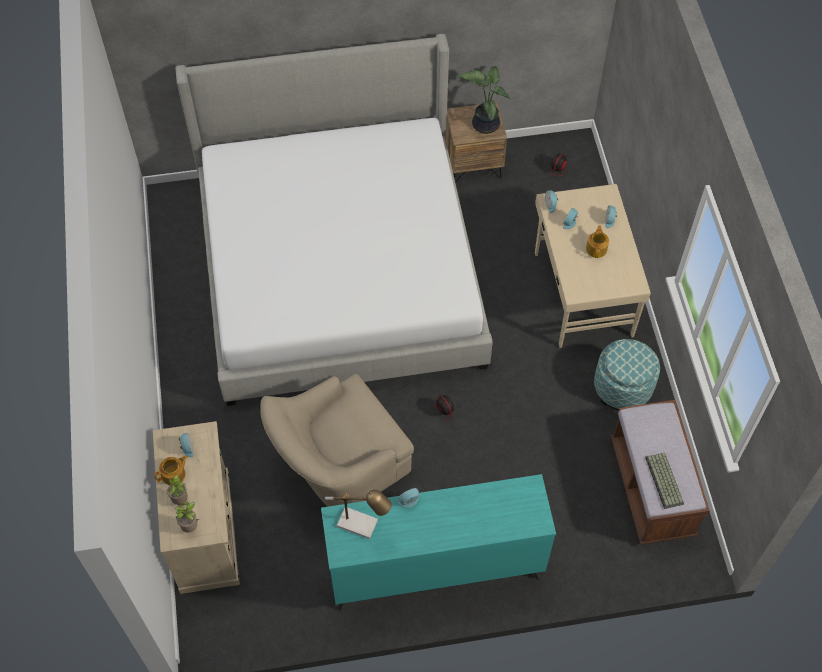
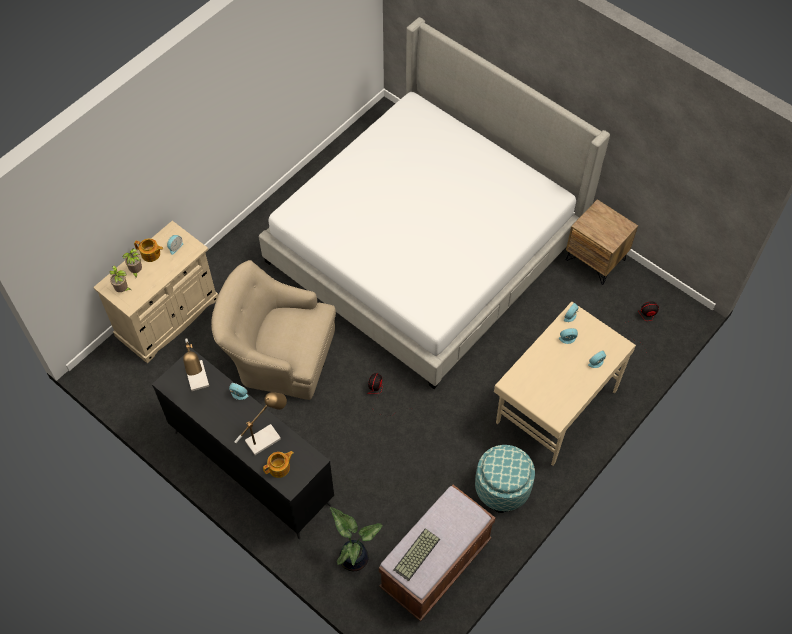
camera: 50 degrees right, 0 degrees up
(434, 568) = (251, 467): turquoise dresser -> black dresser
(474, 508) = (266, 437): none -> table lamp
(484, 123) = (609, 231): potted plant -> potted plant (354, 556)
(596, 248) = (563, 371): teapot -> teapot (280, 467)

